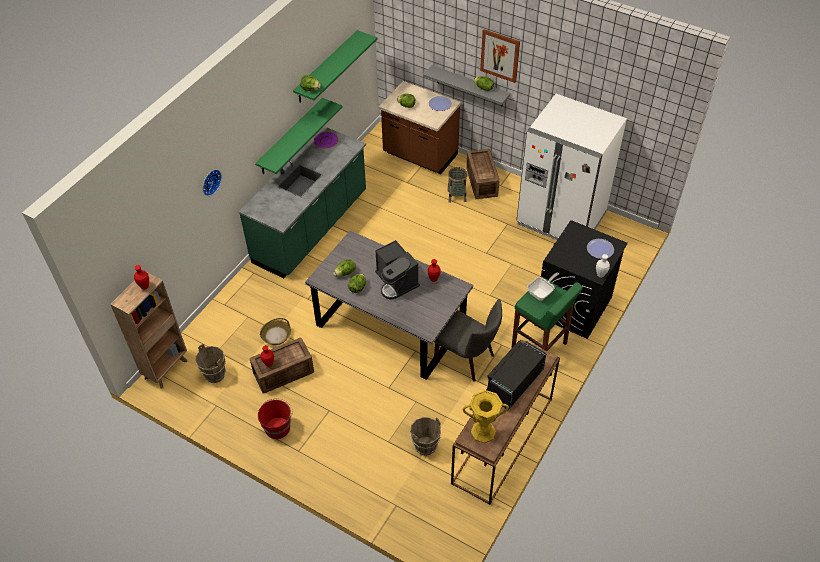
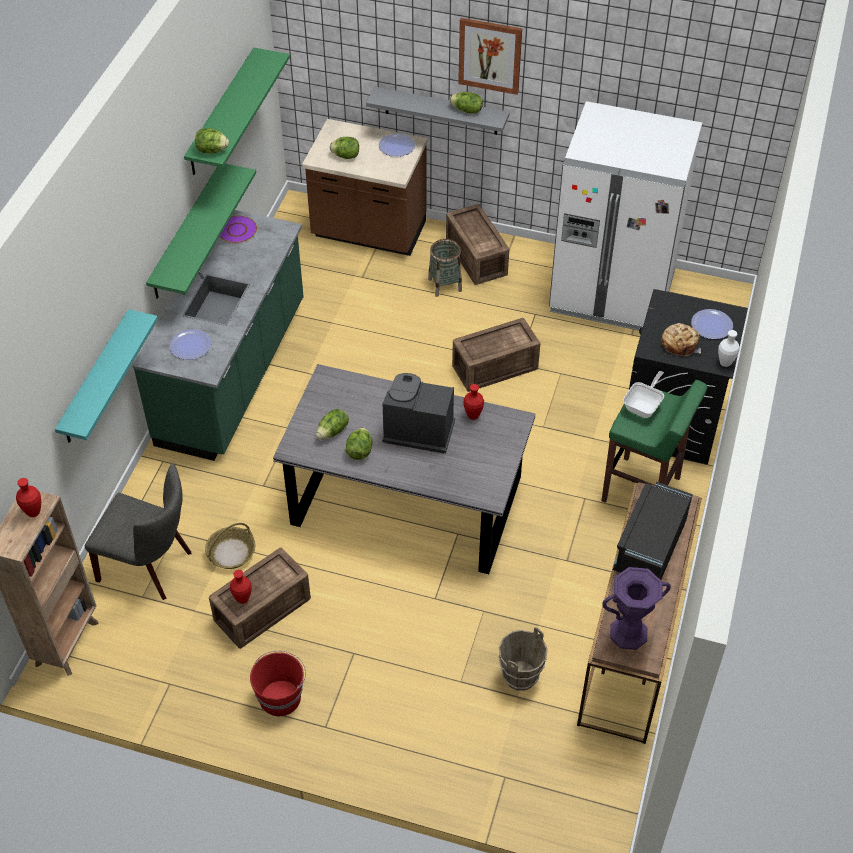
camera: 15 degrees left, 0 degrees up
(209, 215) = (95, 379): none -> turquoise shelf
(210, 181) = (93, 323): wall clock -> none
(215, 375) = (151, 635): brown bucket -> none
(275, 205) = (190, 345): none -> plate
(396, 282) = (417, 431): coffee machine -> coffee machine turned 150 degrees clockwise
(468, 359) = (541, 530): grey chair -> grey chair (150, 566)
(470, 252) = (493, 367): none -> crate
(483, 432) = (628, 633): yellow vase -> purple vase
(575, 257) = (680, 344): none -> bread

